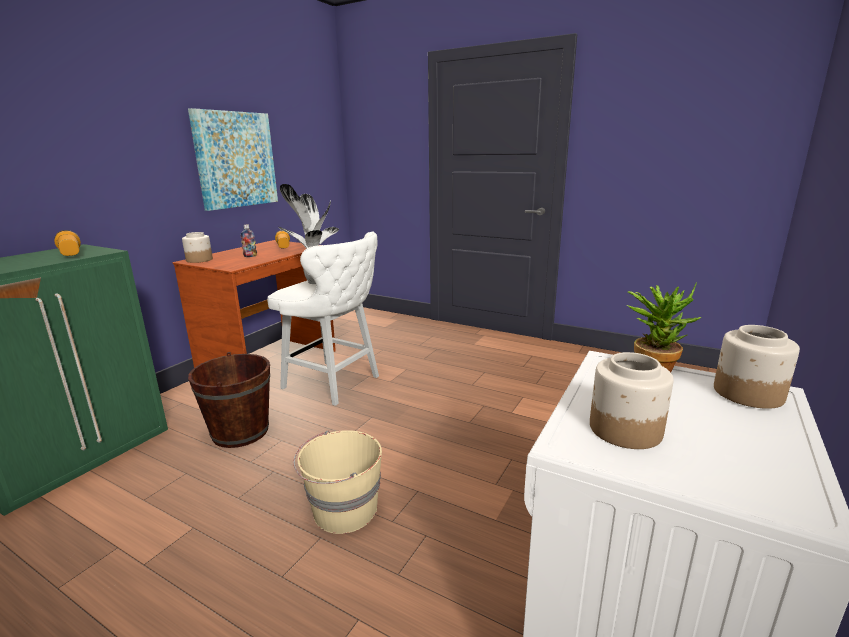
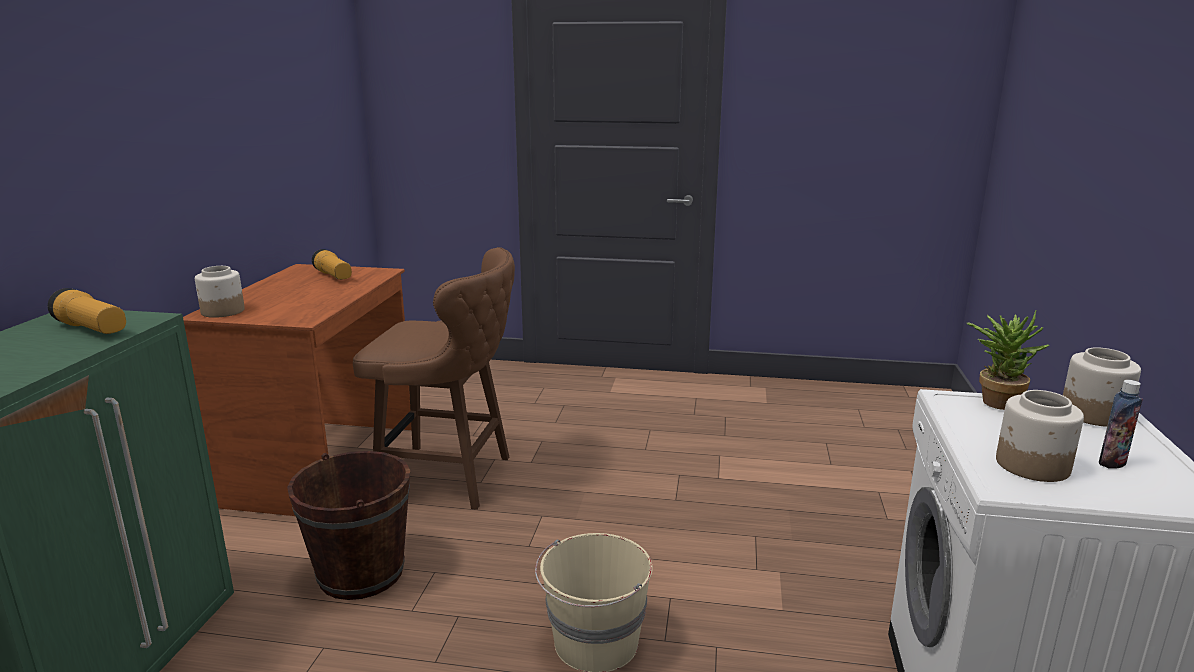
camera: 20 degrees left, 0 degrees up
(235, 160) = (242, 141): picture -> none
(250, 256) = (302, 297): bottle -> bottle (1112, 463)
(314, 282) = (419, 330): potted plant -> none
(334, 383) = (451, 477): white stool -> brown stool

